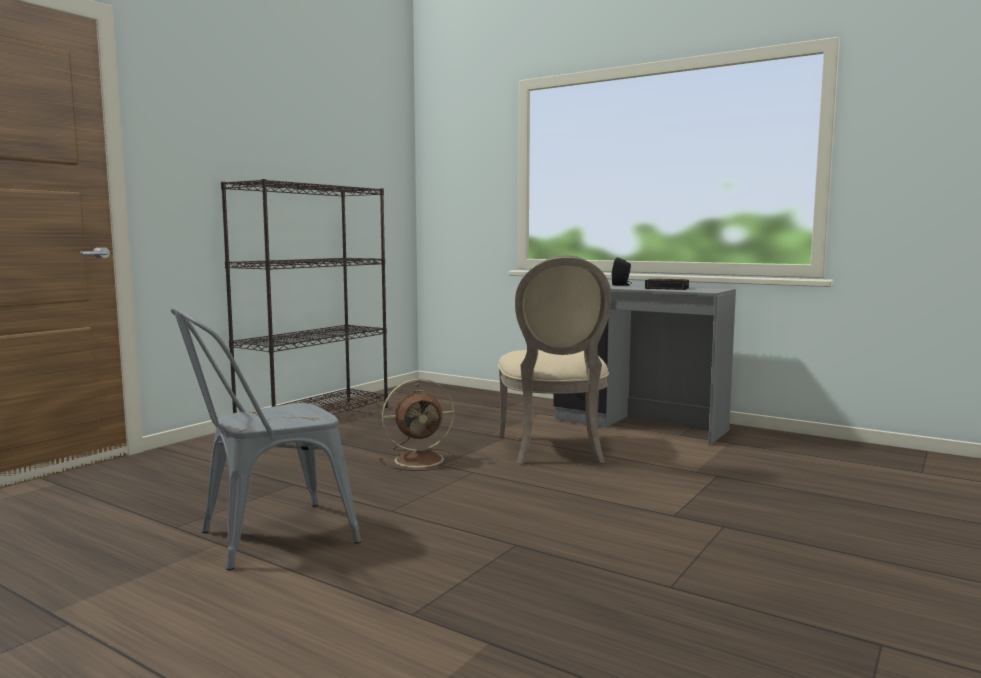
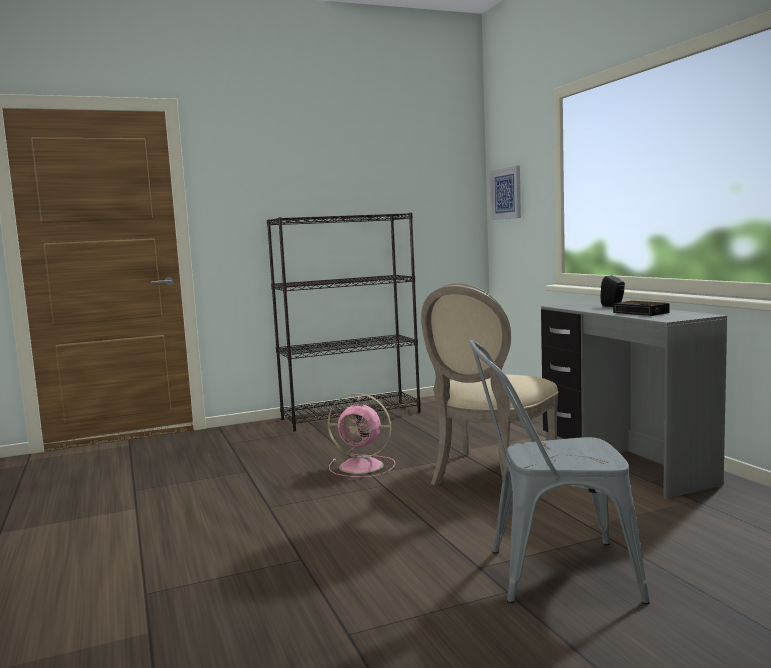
camera: 35 degrees right, 0 degrees up
(265, 538) = (164, 510): grey chair -> grey chair (549, 573)
(421, 460) = (363, 466): brown fan -> pink fan
(448, 178) = (506, 193): none -> picture

